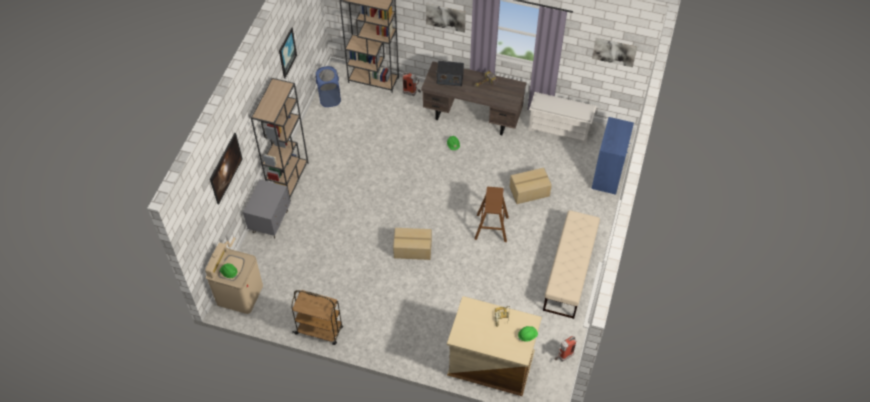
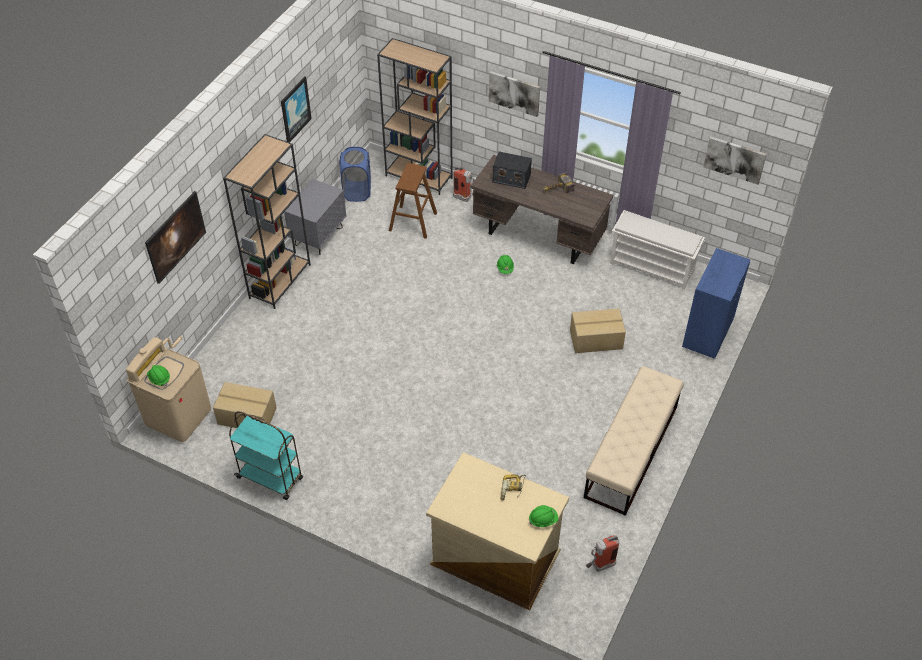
camera: 10 degrees right, 5 degrees down
(270, 222) = (242, 331): grey nightstand -> grey nightstand (319, 236)
(319, 331) = (270, 479): brown cart -> turquoise cart
(413, 249) = (421, 391): cardboard box -> cardboard box (247, 416)
(491, 228) = (534, 379): brown stool -> brown stool (413, 222)

